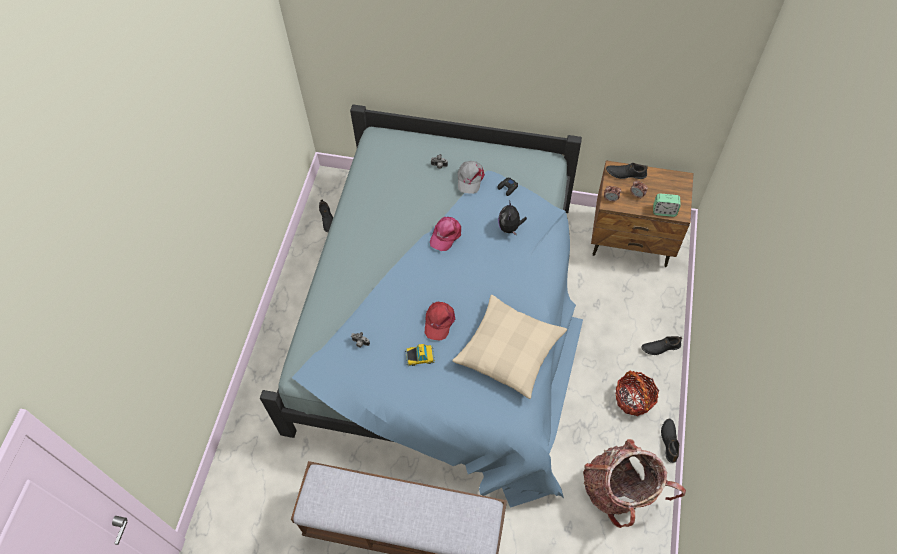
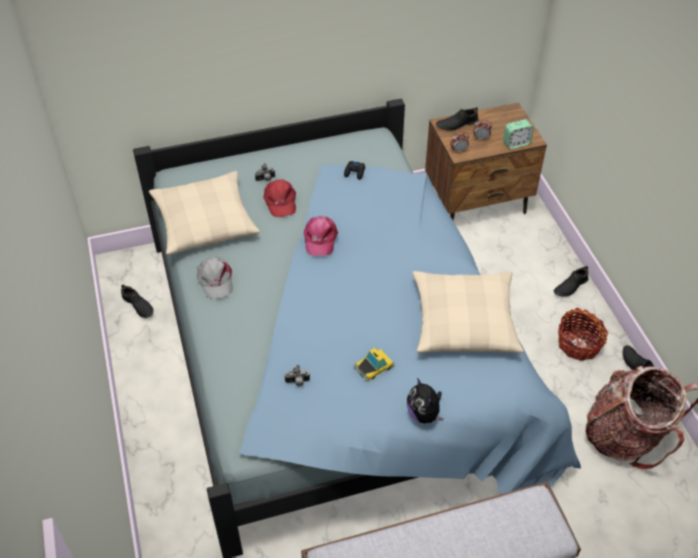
camera: 30 degrees left, 10 degrees down
(375, 184) = (205, 221): none -> beige pillow
(439, 321) = (371, 323): red cap -> red cap (280, 201)
(470, 178) = (309, 178): grey cap -> grey cap (215, 280)
(510, 227) = (382, 208): plush toy -> plush toy (424, 414)

